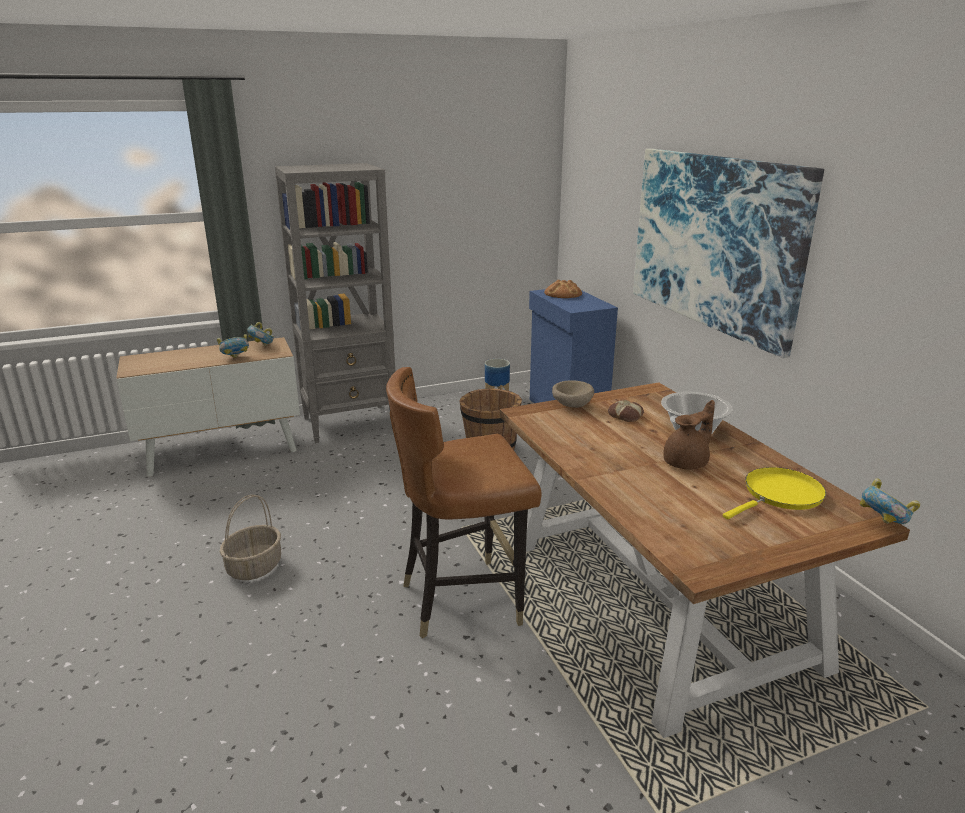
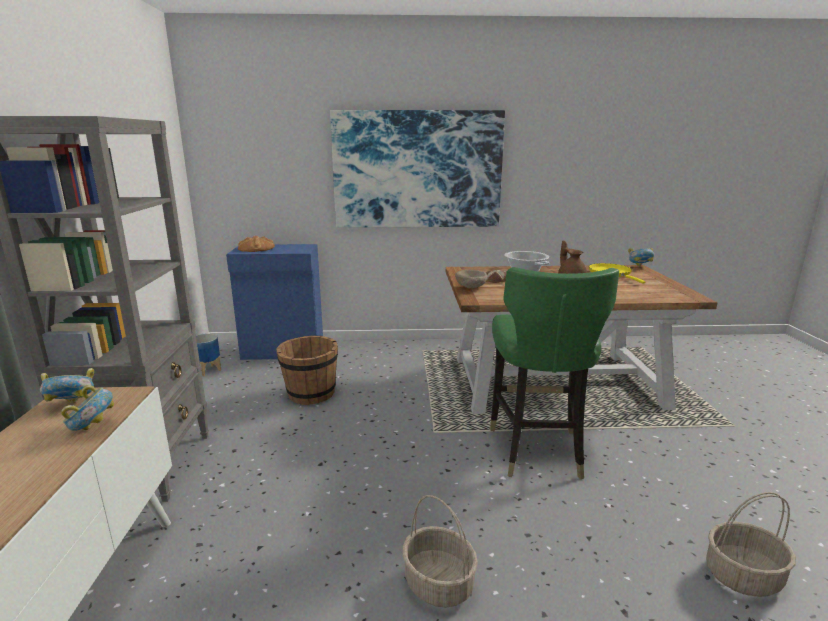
camera: 70 degrees left, 5 degrees down
(290, 763) = (743, 575): none -> basket
(462, 599) = (536, 450): brown chair -> green chair

